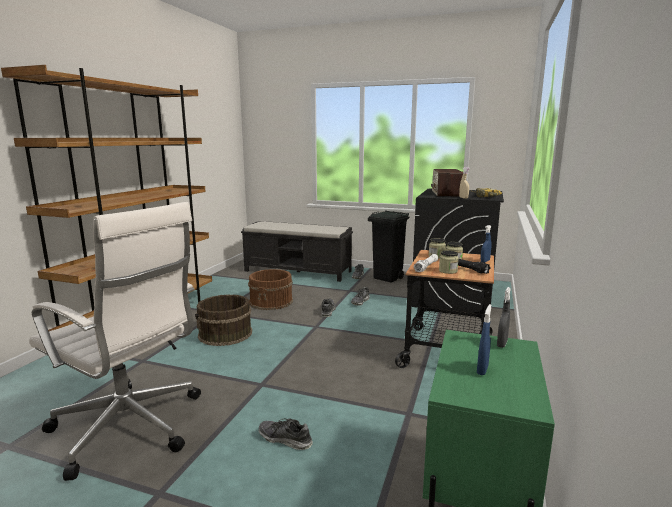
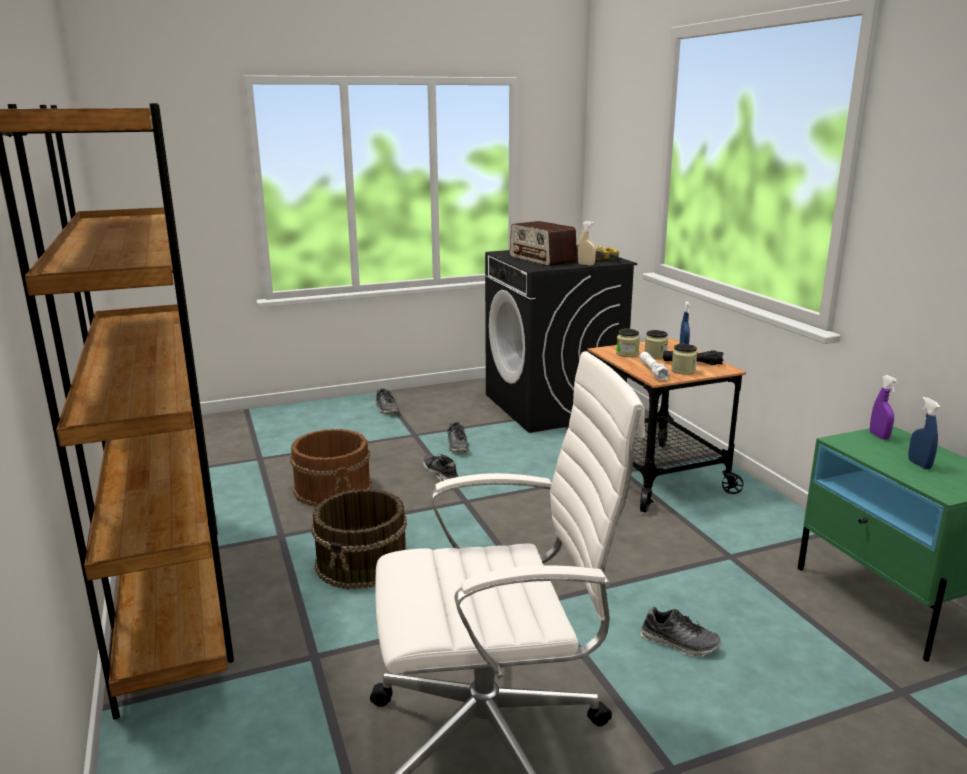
camera: 40 degrees left, 5 degrees up
(285, 439) = (679, 643): shoe -> shoe turned 135 degrees counterclockwise
(298, 271) = (280, 427): black bench -> none
(388, 278) = (432, 401): black trash can -> none
(502, 344) = (879, 436): grey spray bottle -> purple spray bottle

